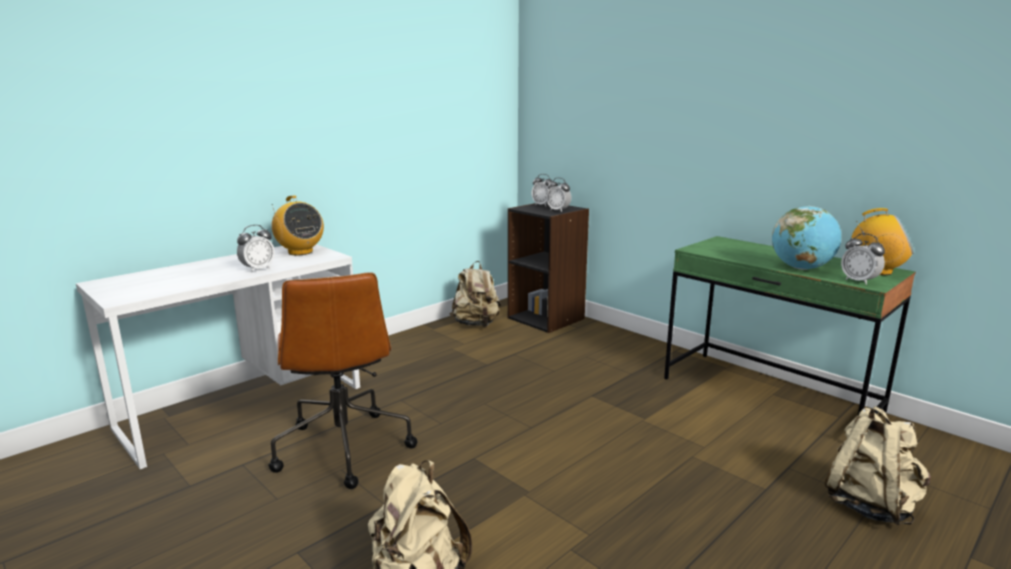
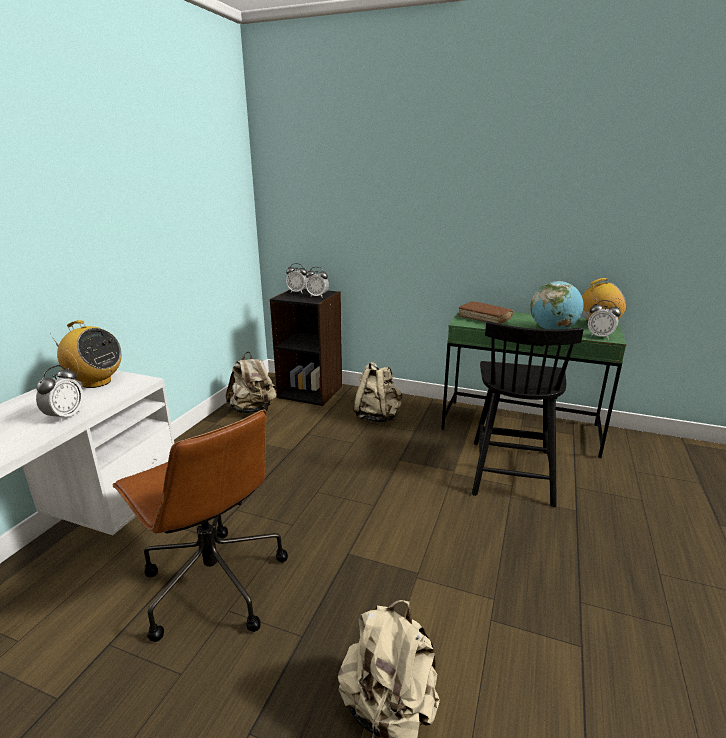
camera: 25 degrees left, 5 degrees up
(716, 433) = (511, 470): none -> black chair
(729, 248) = (484, 318): none -> brown book
(869, 505) = (642, 503): beige backpack -> beige backpack (377, 417)

